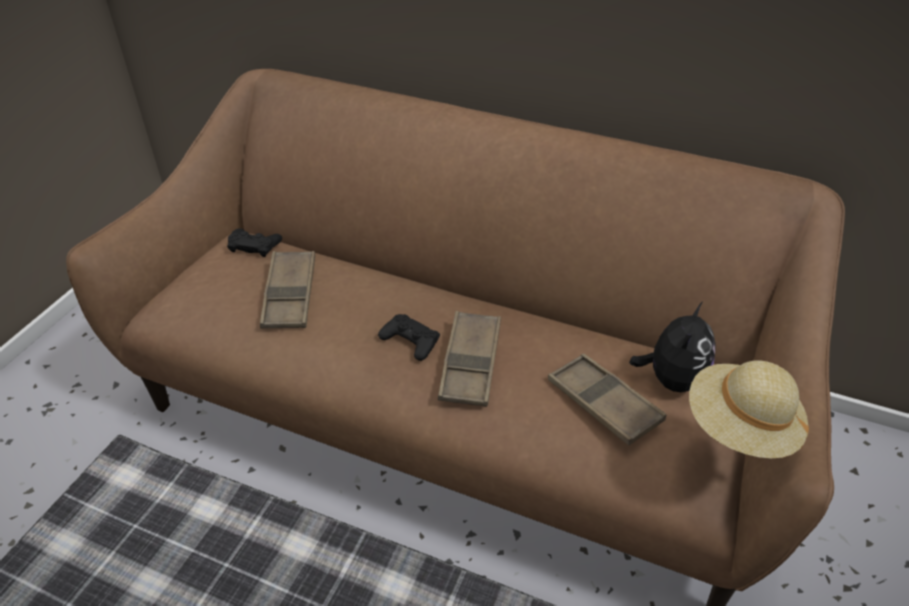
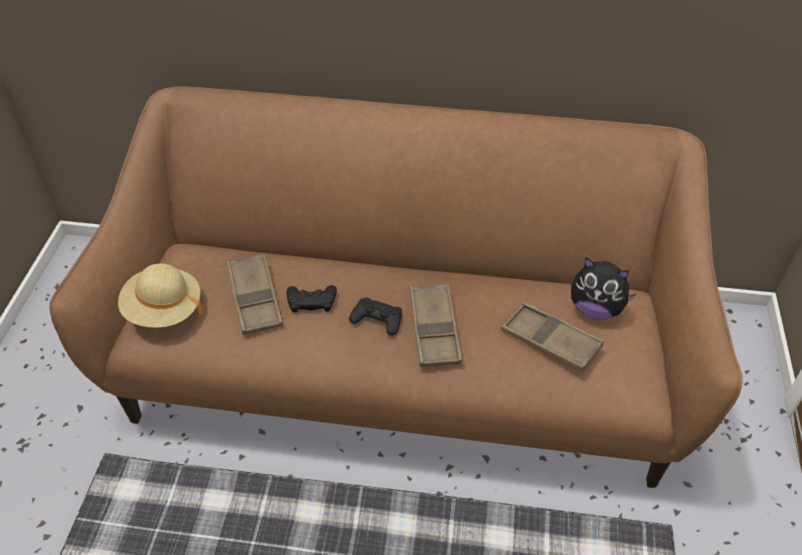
camera: 15 degrees left, 5 degrees up
(254, 245) = (201, 257): black game controller -> black game controller (311, 301)
(671, 379) = (595, 309): plush toy -> plush toy turned 105 degrees clockwise
(740, 428) = (667, 343): beige hat -> beige hat (163, 310)

